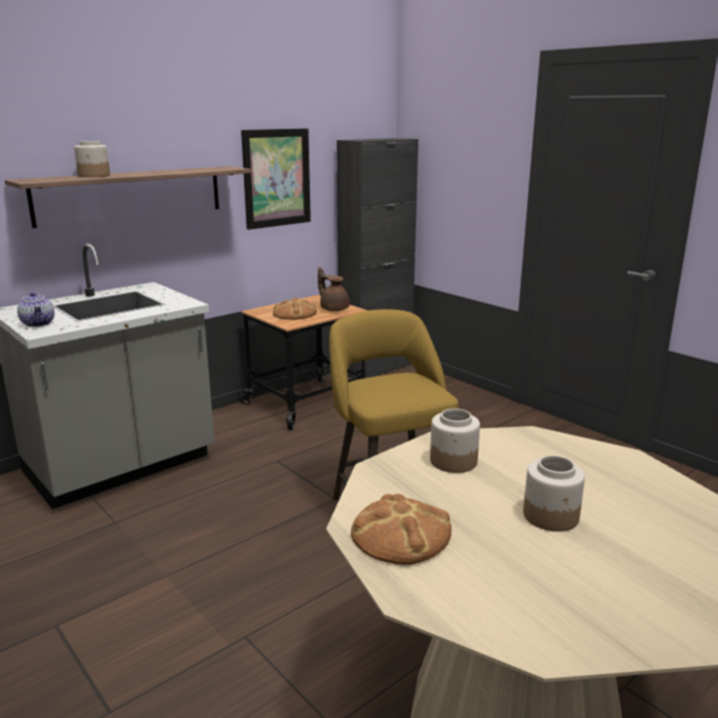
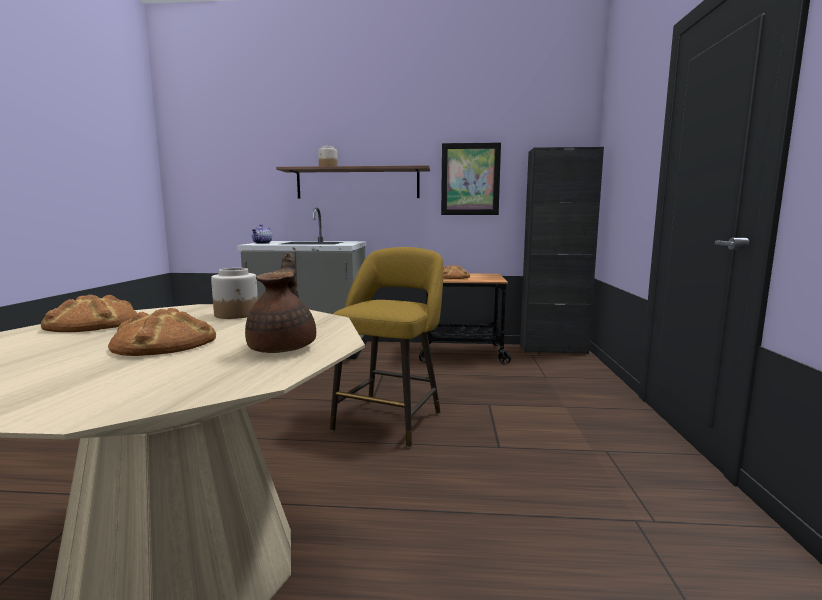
camera: 45 degrees right, 10 degrees down
(333, 308) = (486, 278): brown teapot -> brown teapot (284, 347)
(551, 516) = (163, 343): jar -> bread

